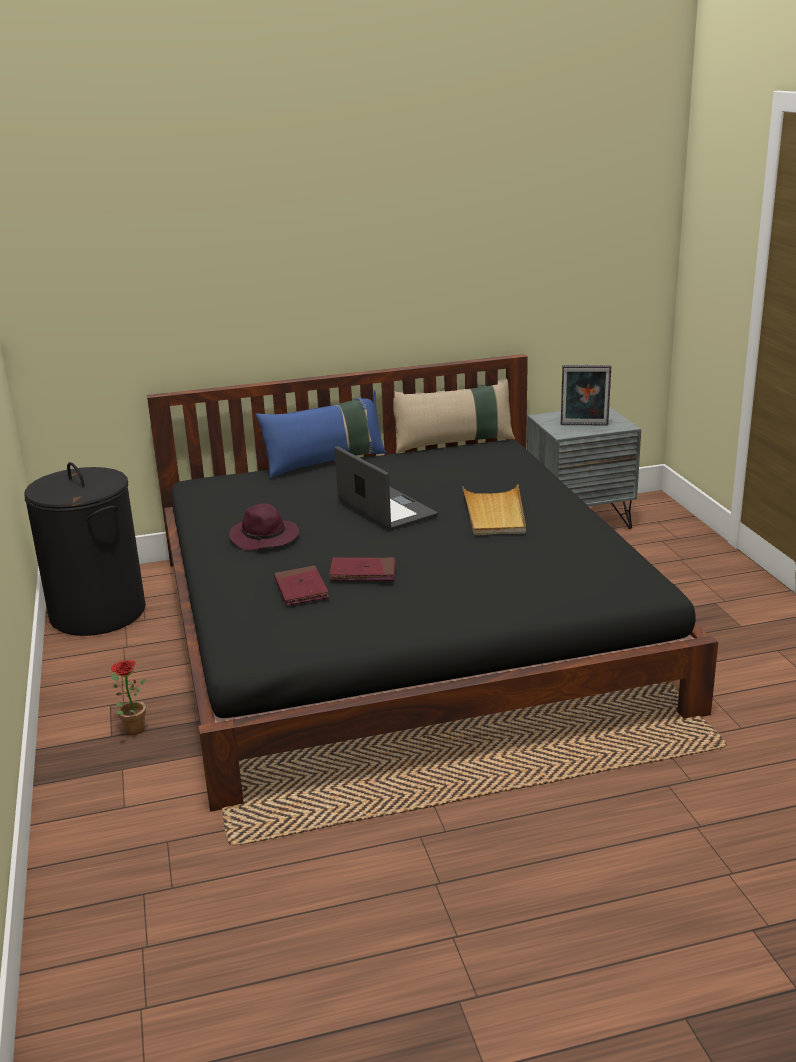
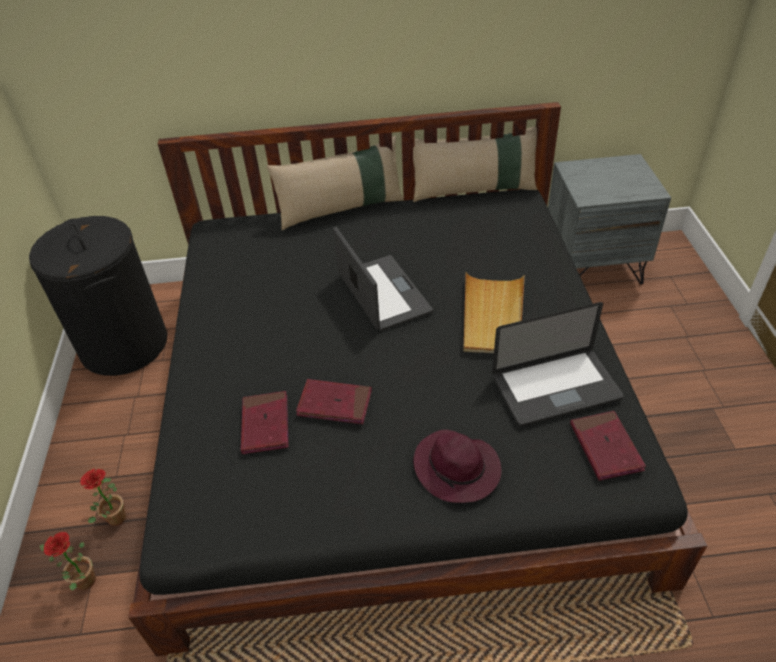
camera: 10 degrees right, 20 degrees up
(112, 773) = (81, 581): none -> potted plant
(265, 538) = (253, 327): purple hat -> purple hat (458, 469)
(325, 462) = (341, 209): blue pillow -> beige pillow
(564, 548) = (556, 388): none -> laptop
(584, 425) = (610, 186): picture frame -> none
(616, 576) = (605, 447): none -> red book

